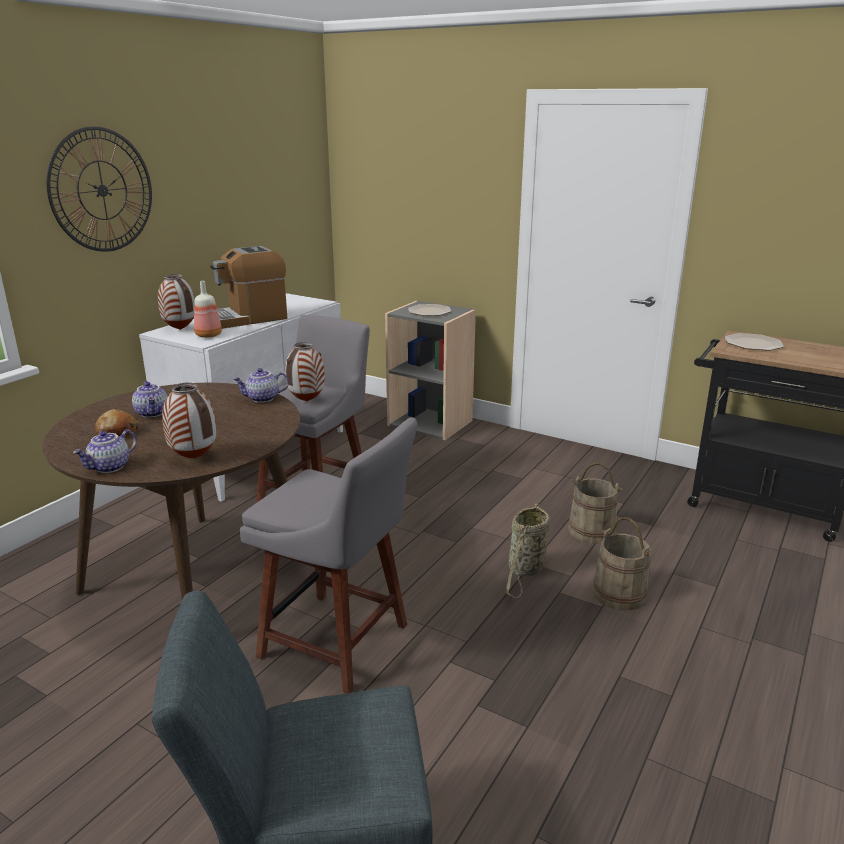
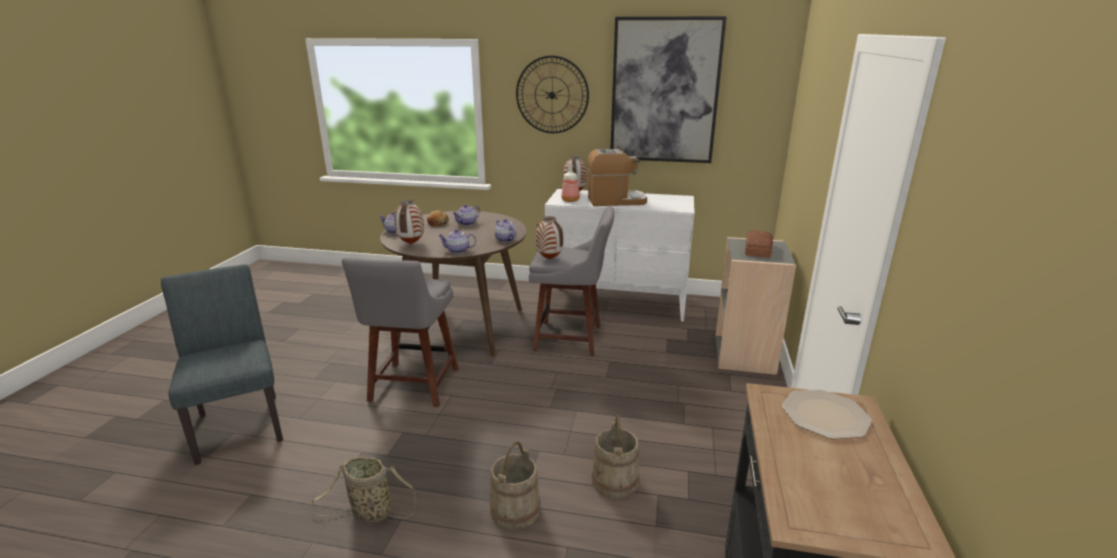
camera: 70 degrees right, 0 degrees up
(229, 168) = (664, 91): none -> picture
(246, 318) = (615, 201): coffee machine -> coffee machine turned 135 degrees clockwise
(270, 430) = (457, 251): none -> teapot
(429, 311) = (757, 249): plate -> bread
(525, 571) = (526, 449): basket -> basket (369, 514)

